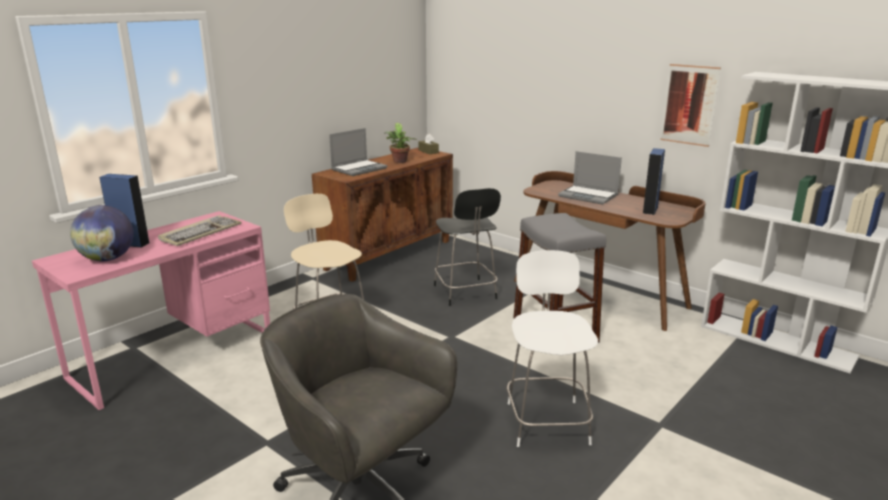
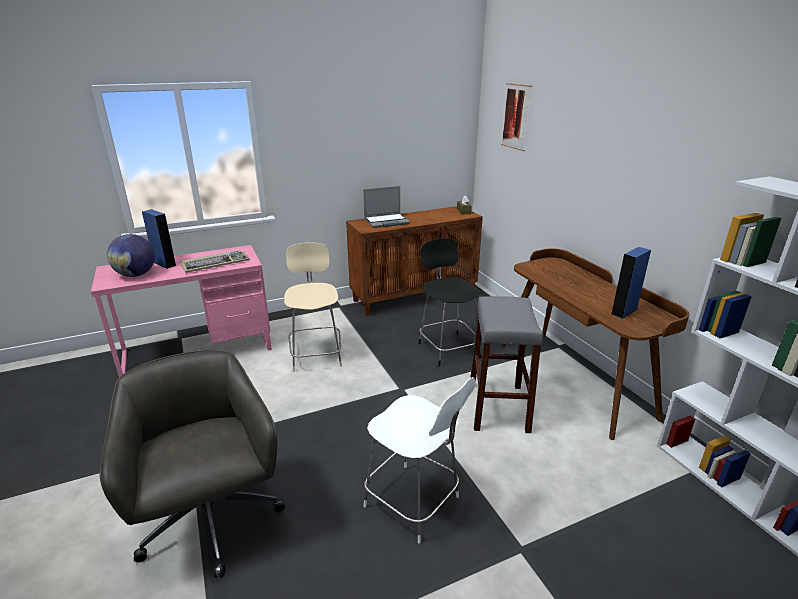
camera: 25 degrees right, 5 degrees up
(400, 162) = (427, 219): potted plant -> none
(465, 293) = (447, 348): black chair -> black chair turned 150 degrees clockwise
(547, 420) = (414, 503): white chair -> white chair turned 105 degrees clockwise
(589, 196) = (574, 282): laptop -> none
(689, 105) = (693, 204): picture -> picture (516, 116)

